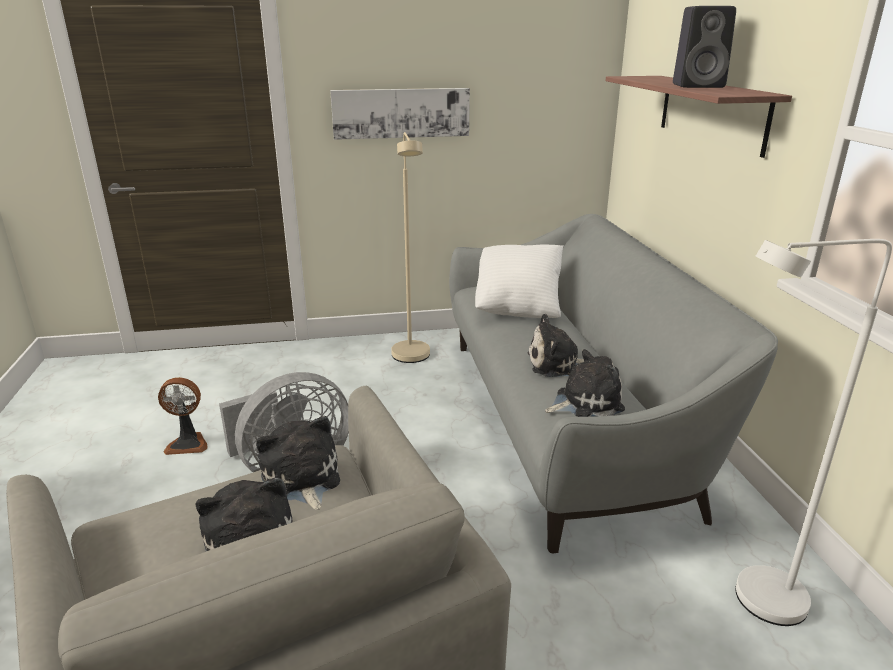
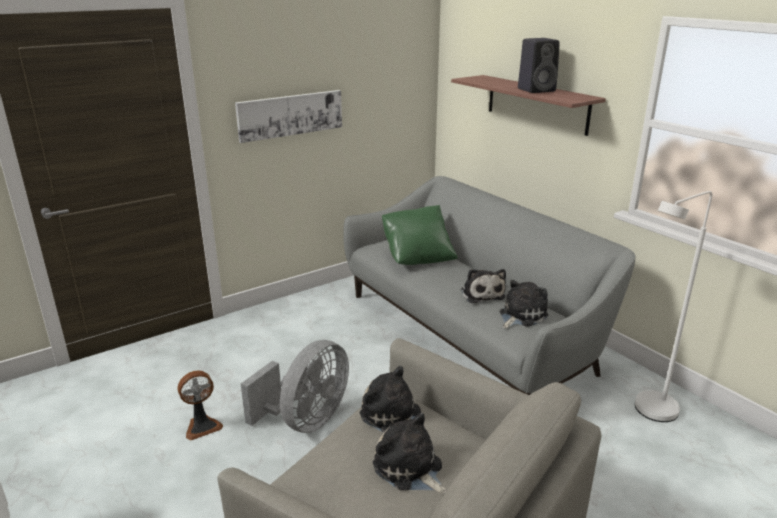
camera: 25 degrees left, 0 degrees up
(412, 359) = (325, 313): beige floor lamp -> none
(518, 308) = (417, 257): white pillow -> green pillow
(557, 364) = (481, 293): plush toy -> plush toy turned 75 degrees counterclockwise

